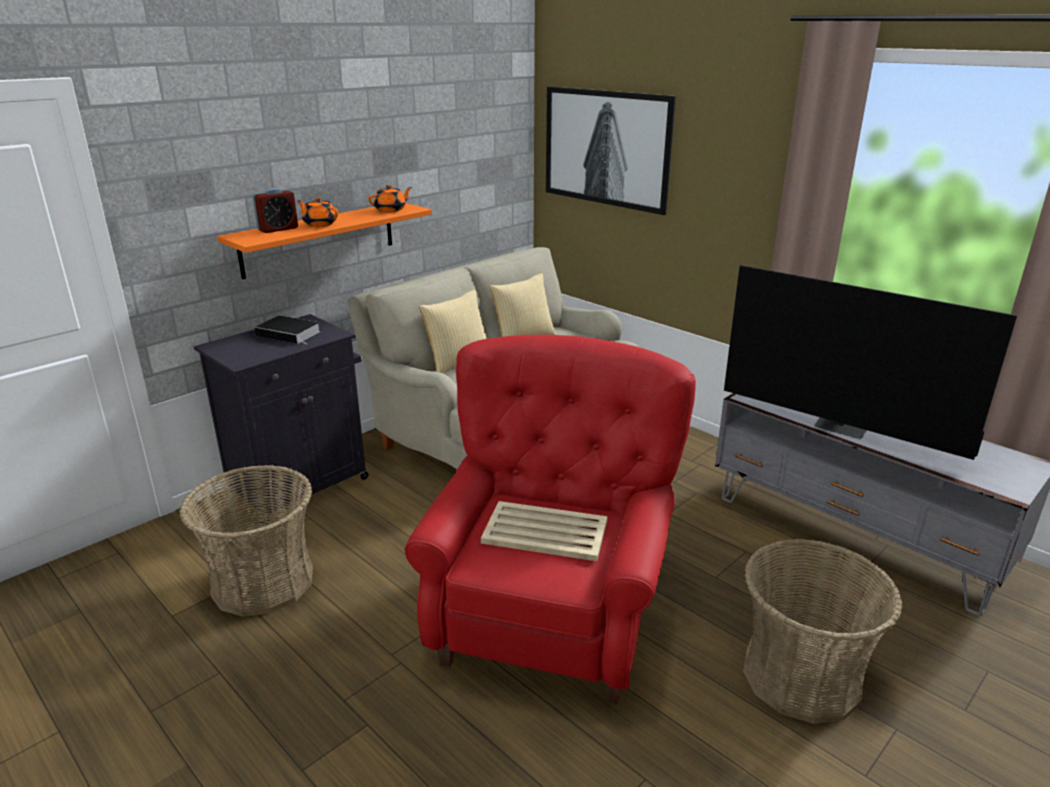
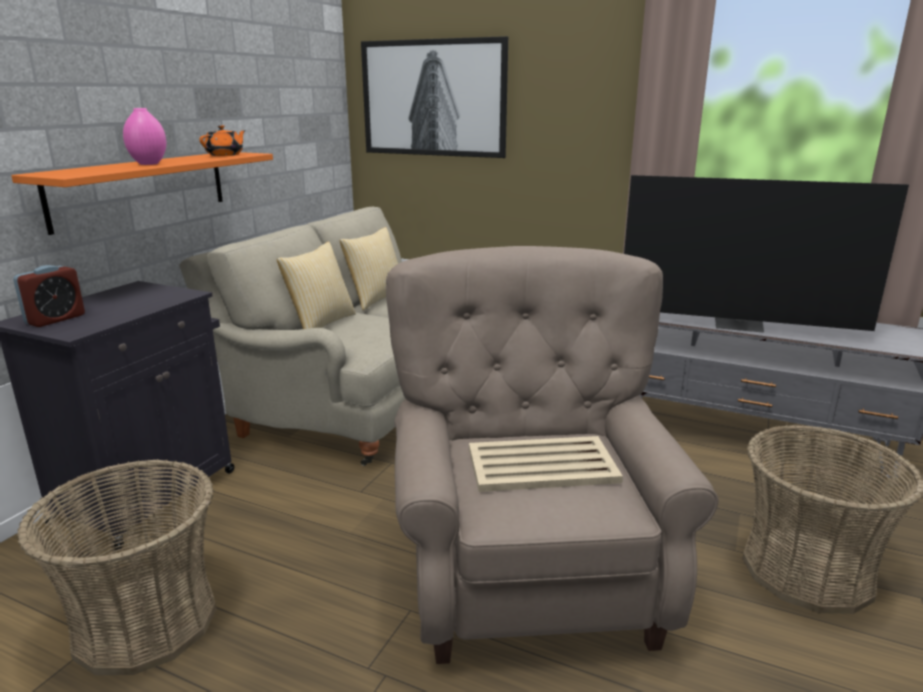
camera: 20 degrees left, 5 degrees down
(278, 229) = (96, 168): alarm clock -> alarm clock (55, 319)
(290, 334) = (125, 299): book -> none
(319, 224) = (148, 164): orange teapot -> pink vase
(551, 614) = (528, 570): red armchair -> beige armchair

